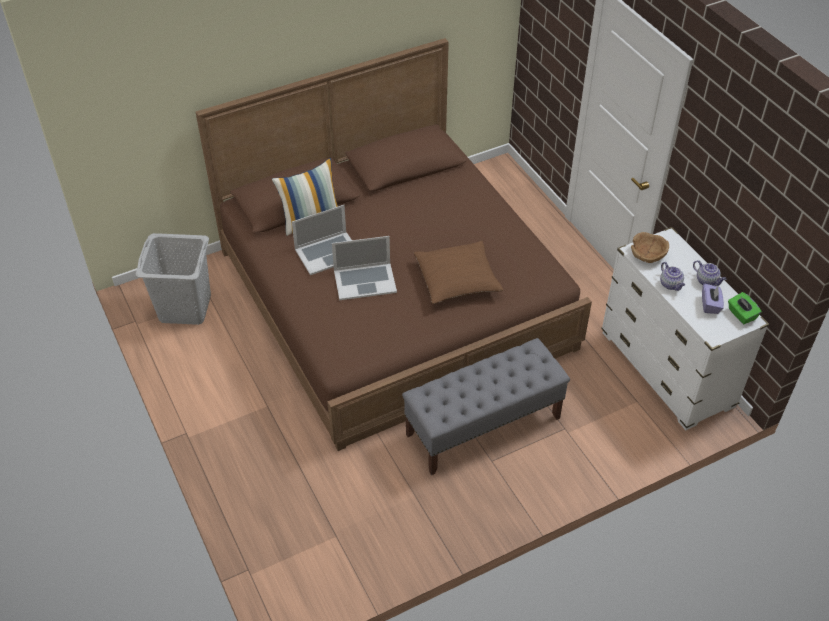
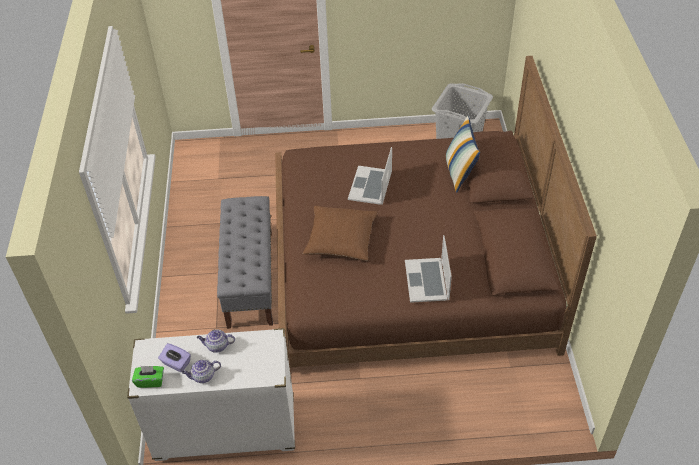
camera: 115 degrees right, 0 degrees up
(328, 253) = (414, 173): laptop -> laptop (427, 280)
(648, 254) = (262, 347): brown bowl -> none

